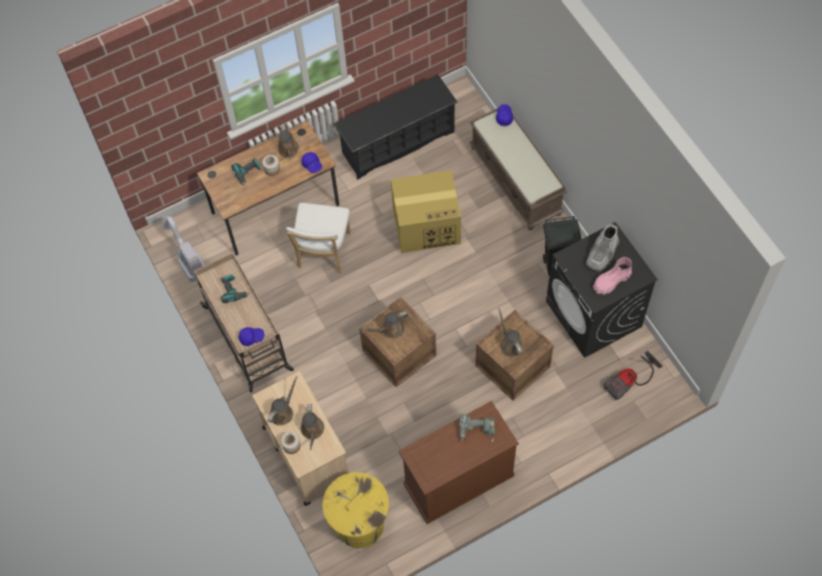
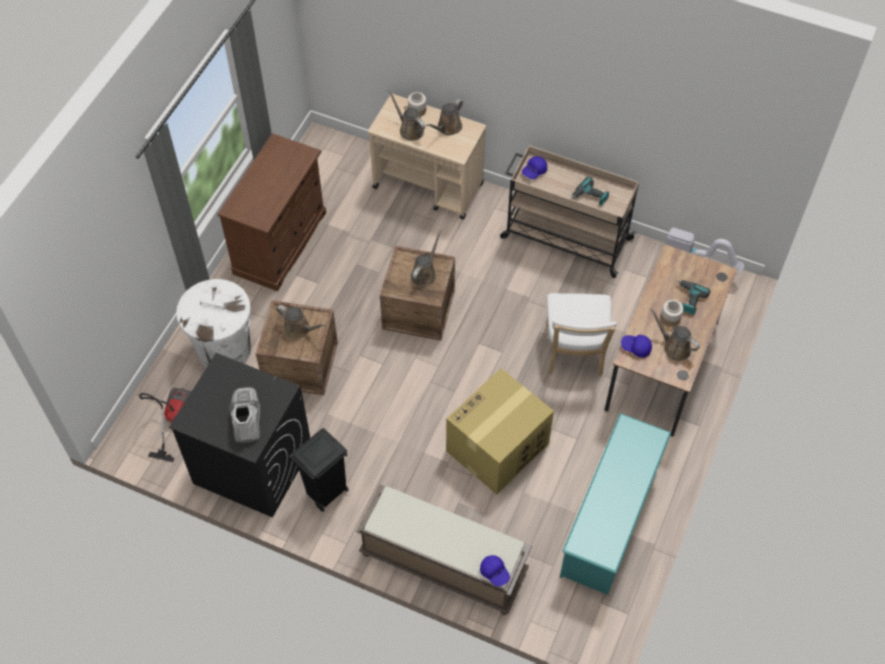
camera: 140 degrees right, 5 degrees down
(283, 412) = (447, 128): brown watering can -> brown watering can turned 45 degrees clockwise
(323, 252) = (574, 353): white chair -> white chair turned 150 degrees counterclockwise
(359, 525) = (338, 165): yellow trash can -> none
(397, 142) = (609, 521): black shoe rack -> turquoise shoe rack
(476, 431) = (262, 201): power drill -> none
(560, 413) = (224, 350): none -> white trash can
(611, 281) = (217, 394): pink boot -> none

